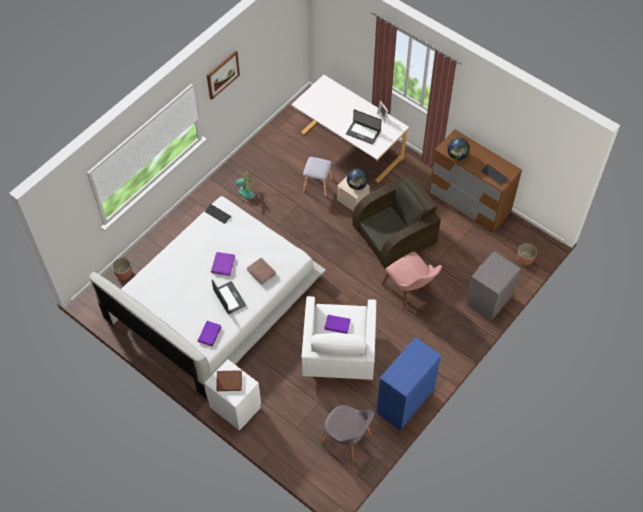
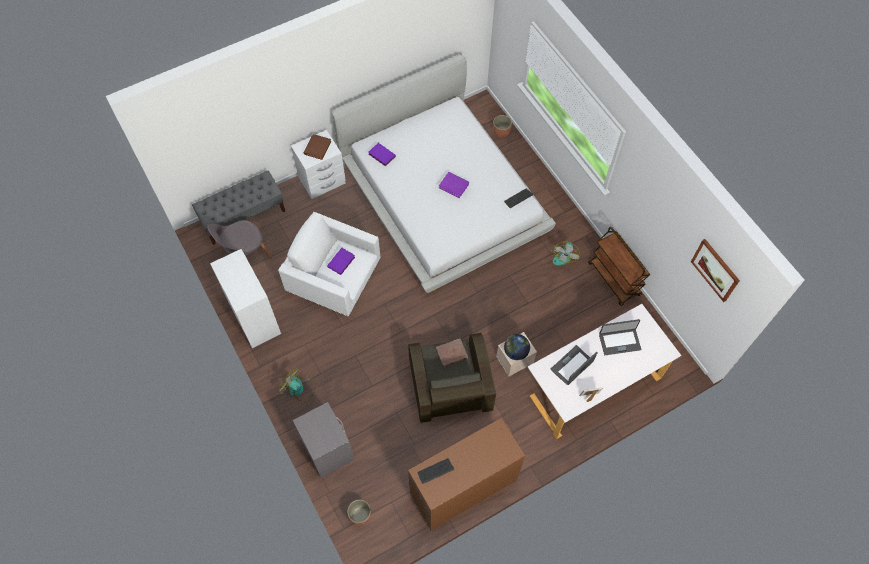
camera: 110 degrees right, 5 degrees up
(222, 74) = (648, 182): picture -> picture (715, 270)
(229, 298) = (413, 180): laptop -> laptop (619, 341)
(251, 154) = (614, 279): none -> brown cart
(261, 271) = (431, 214): brown book -> brown book (452, 353)
(304, 461) = (244, 217): none -> grey bench
(317, 185) = (548, 330): grey stool -> none
(404, 402) = (255, 318): blue dresser -> white dresser
(411, 292) = (372, 374): pink chair -> none
(451, 339) = (299, 389): none -> fan
(457, 155) = (481, 440): globe -> none

